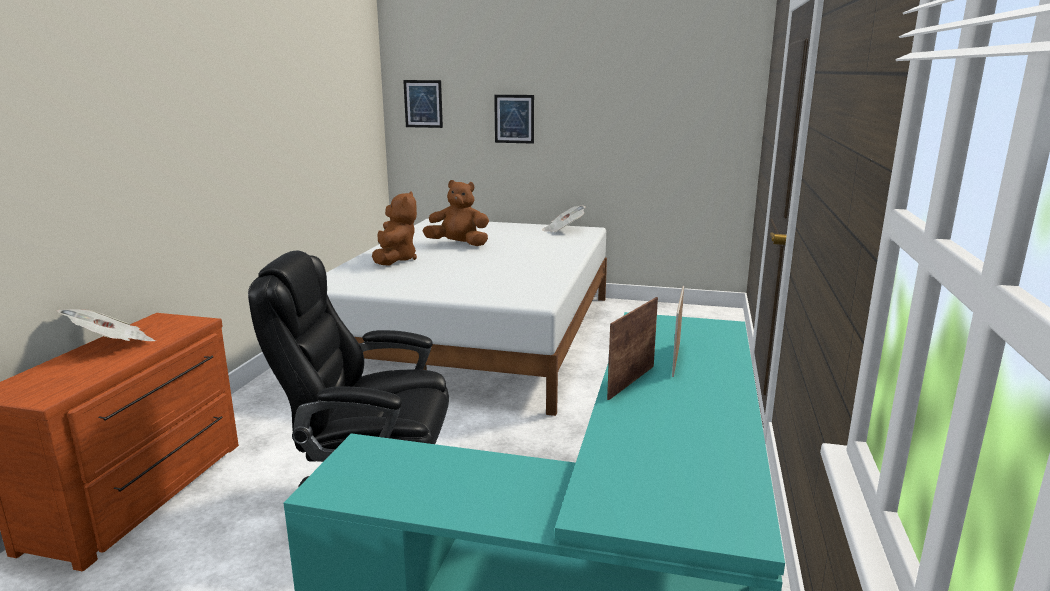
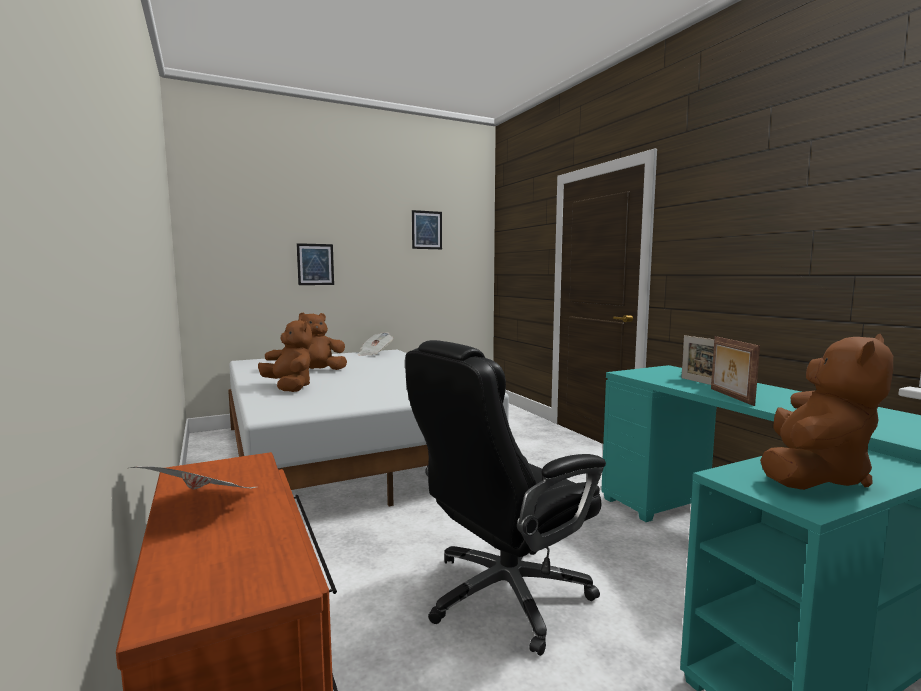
camera: 40 degrees left, 10 degrees down
(419, 478) = (813, 476): none -> brown plush toy
(423, 104) = (222, 251): picture -> picture (427, 230)

